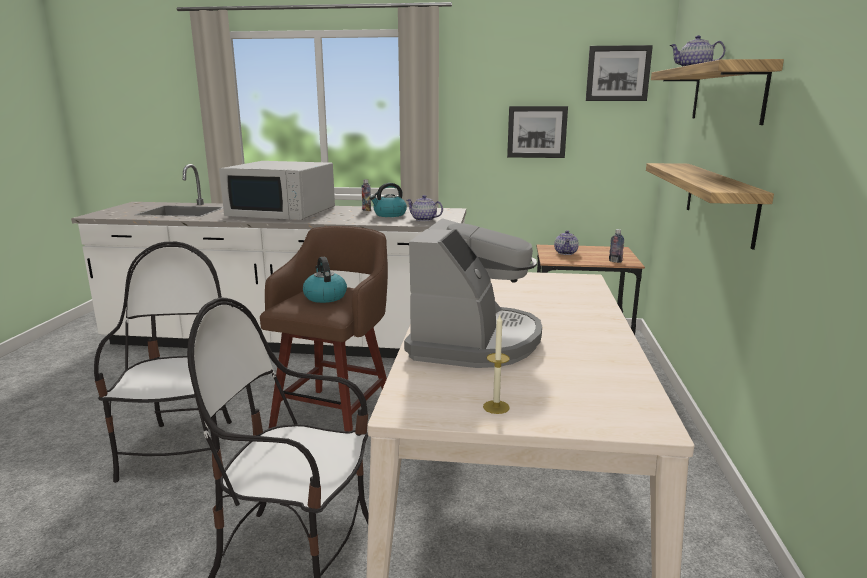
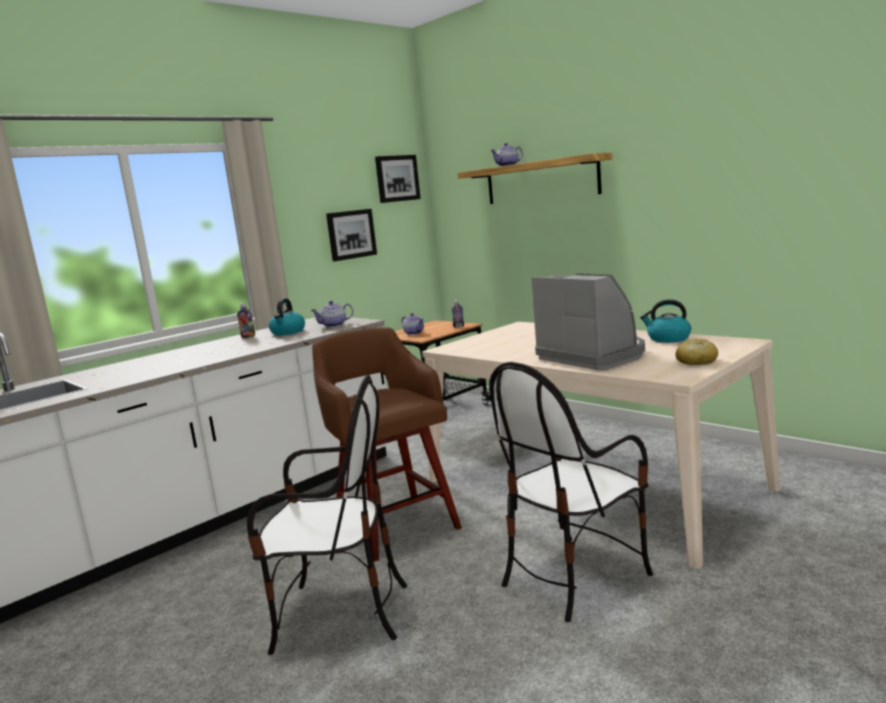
camera: 50 degrees left, 5 degrees down
(182, 451) = (339, 615): chair -> chair turned 150 degrees clockwise
(282, 212) = (172, 360): white microwave -> none
(324, 297) = (383, 397): kettle -> kettle (668, 339)
(496, 407) = (696, 361): candle -> bread
(719, 201) = (559, 252): shelf -> none

